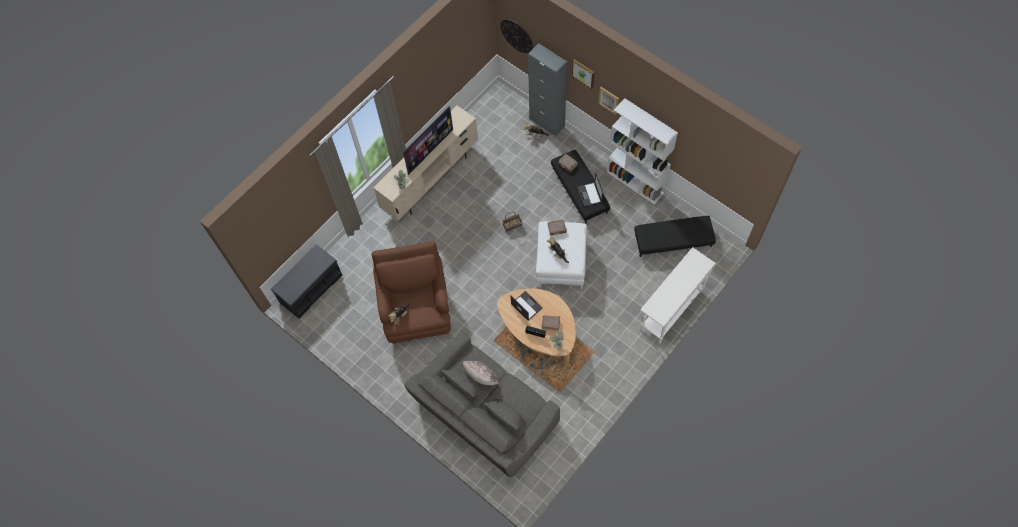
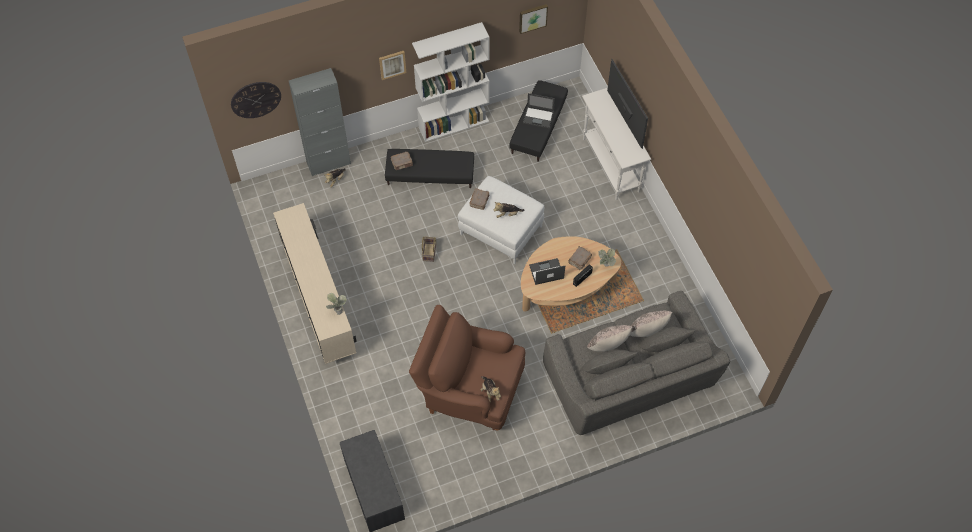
camera: 65 degrees left, 5 degrees down
(430, 151) = (313, 264): television -> television (623, 119)
(509, 400) = (647, 332): none -> beige pillow
(584, 73) = (354, 62): picture -> picture (532, 17)
(590, 195) = (450, 161): laptop -> laptop (538, 117)

